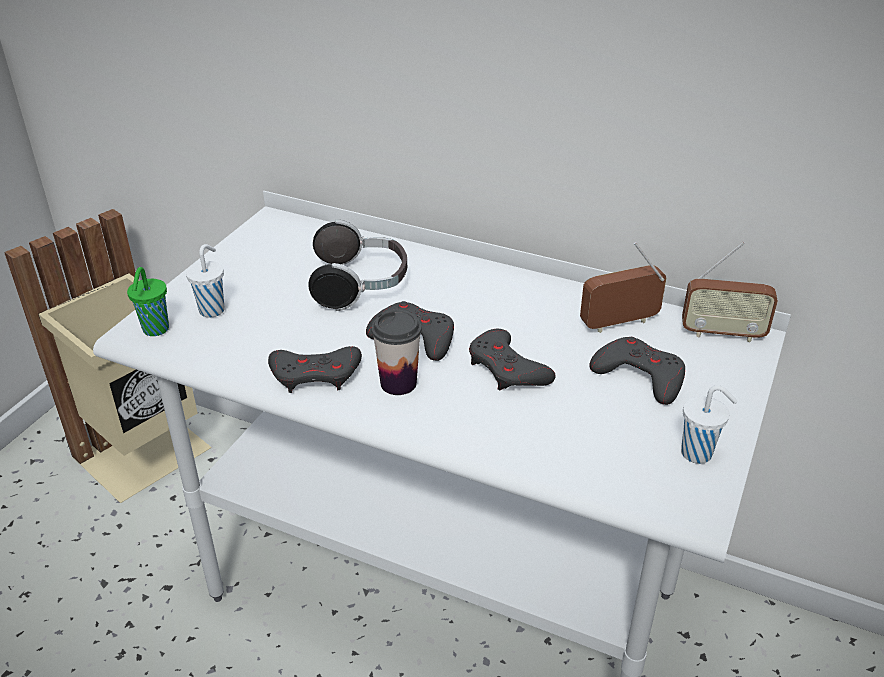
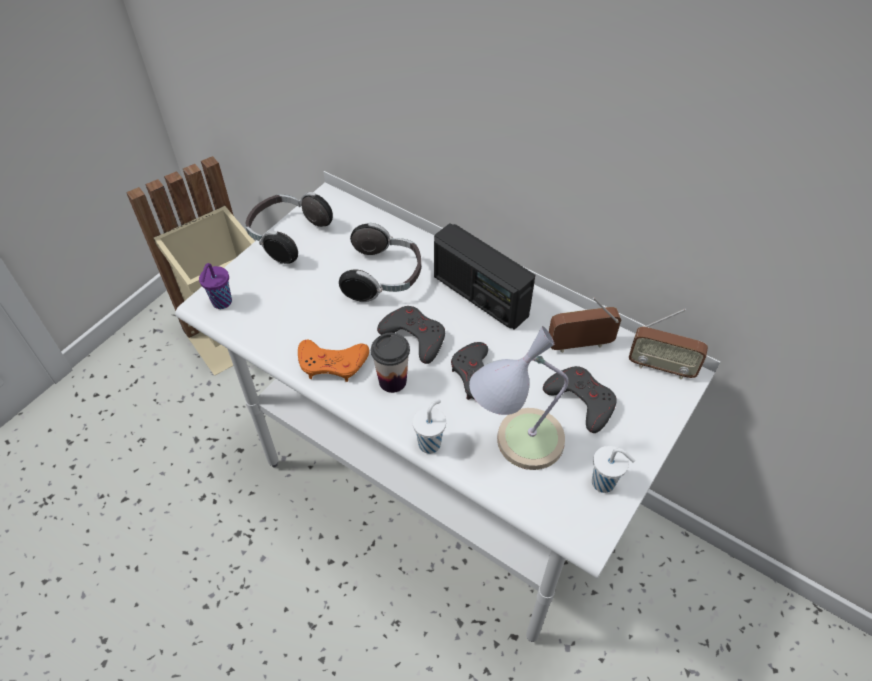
camera: 10 degrees right, 15 degrees up
(155, 330) = (221, 303): green cup -> purple cup
(213, 309) = (267, 288): white cup -> white cup (430, 443)
(229, 259) = (287, 236): none -> headphones
(315, 374) = (332, 363): grey game controller -> orange game controller
(484, 290) = (480, 296): none -> radio
(573, 427) = (515, 443): none -> table lamp

